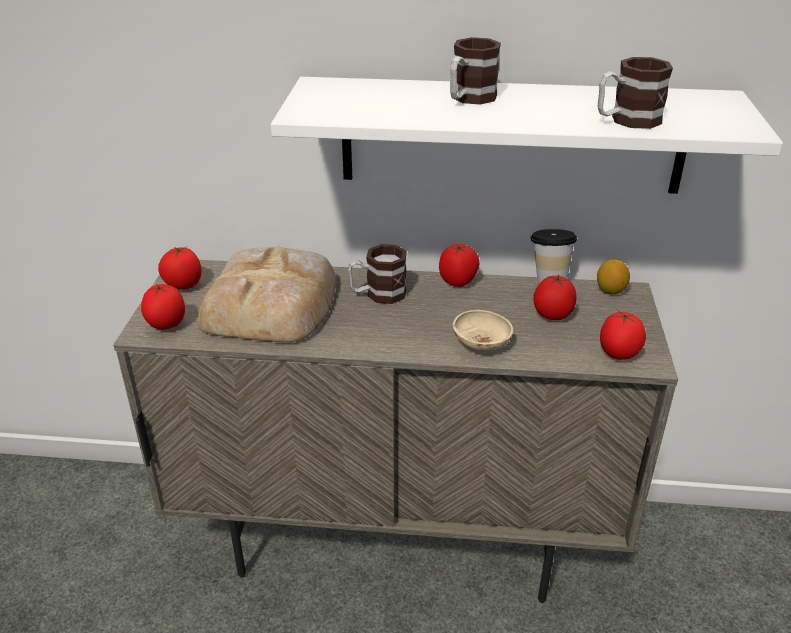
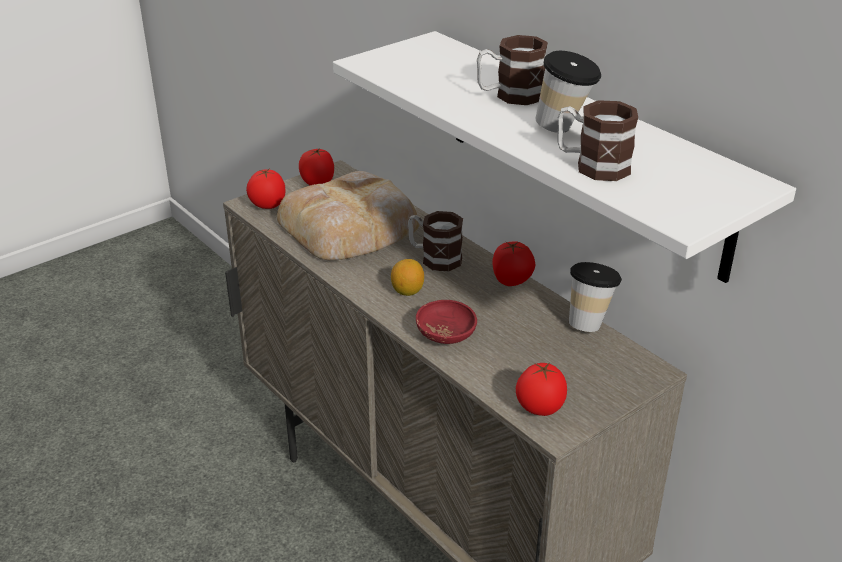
camera: 45 degrees right, 0 degrees up
(481, 343) = (446, 335): beige bowl -> red bowl
(552, 316) = (540, 349): tomato -> none
(554, 106) = (564, 128): none -> cup
(610, 290) = (633, 359): lemon -> lemon (407, 291)

